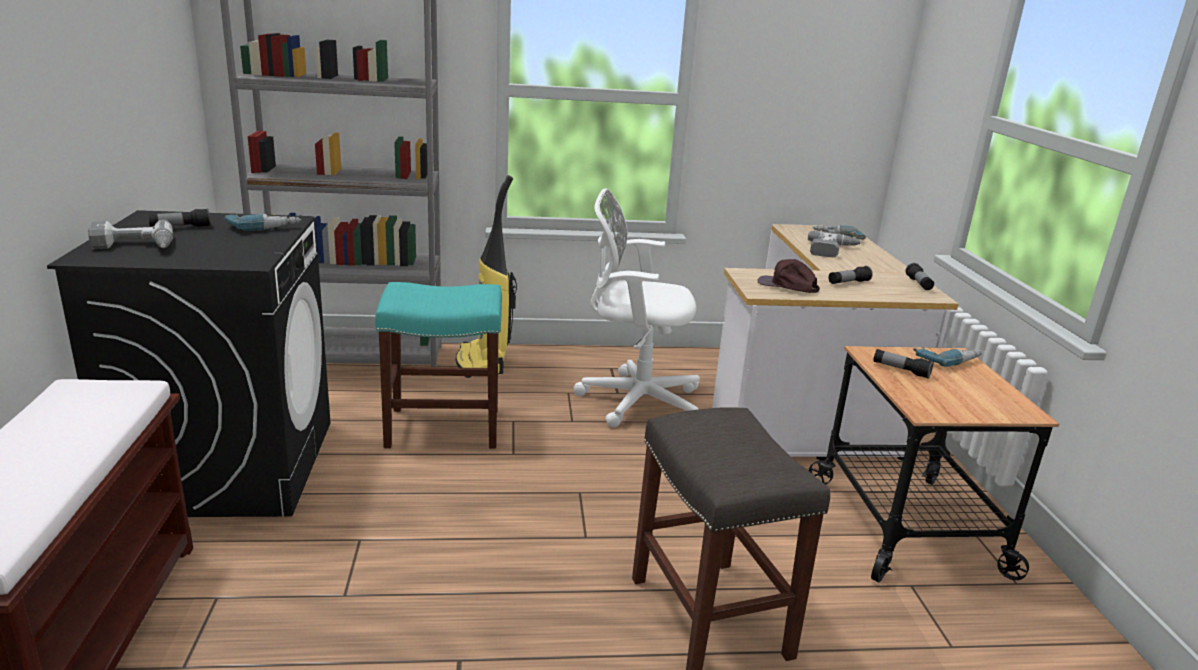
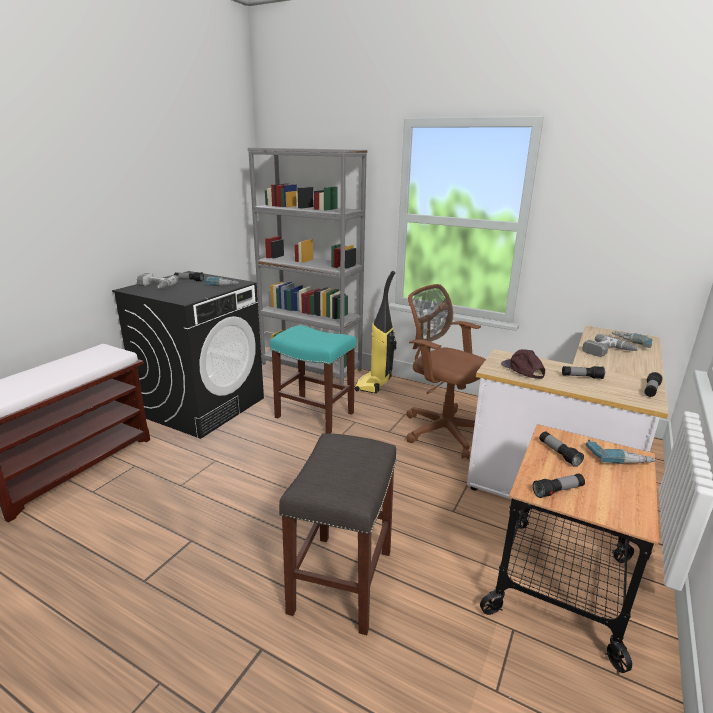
camera: 35 degrees right, 0 degrees up
(634, 401) = (442, 430): white office chair -> brown office chair
(945, 406) = (558, 491): none -> flashlight

